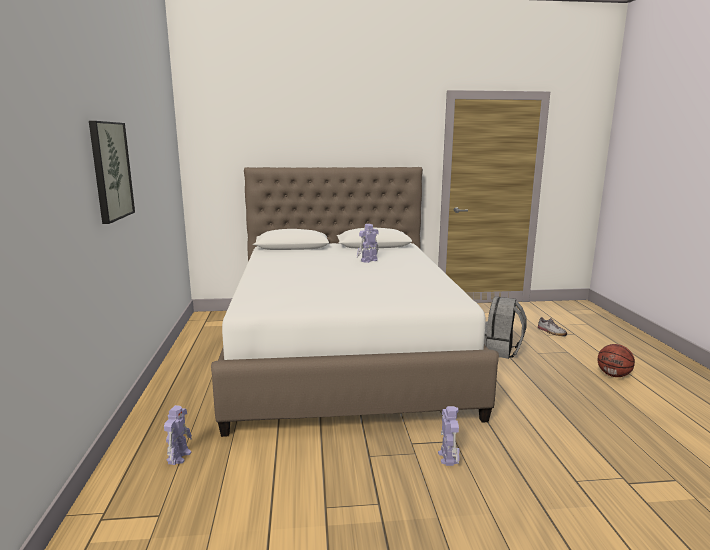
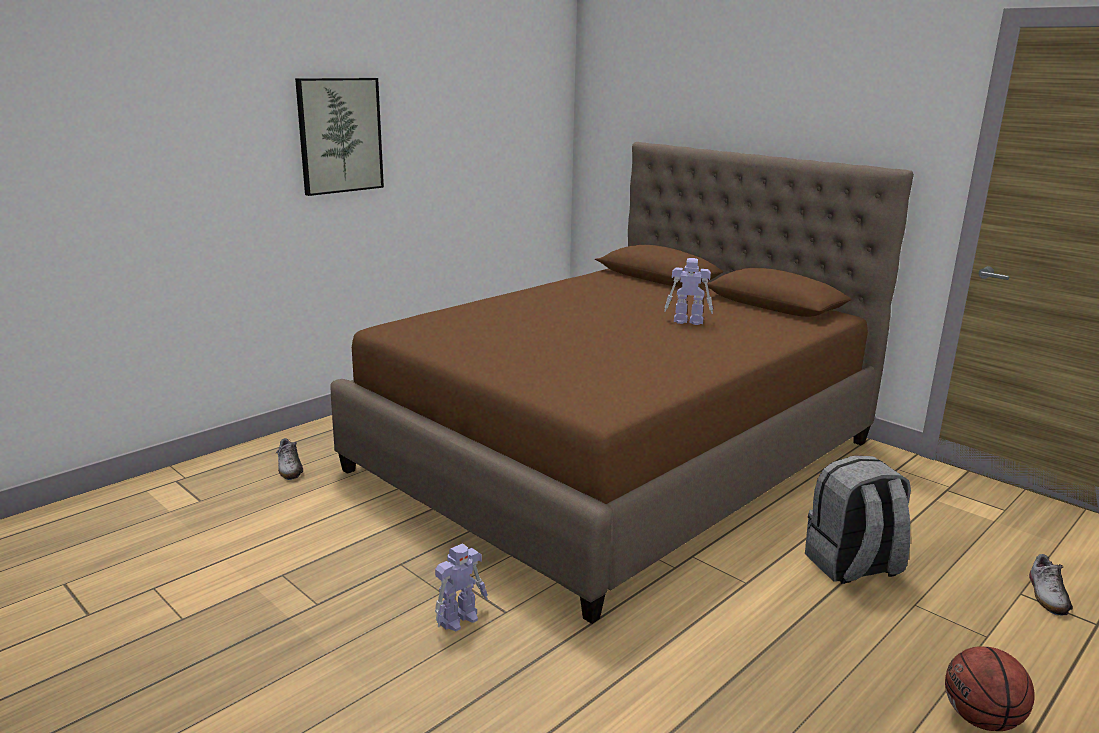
camera: 50 degrees right, 5 degrees up
(179, 456) = (289, 468): toy robot -> shoe
(344, 353) = (616, 456): white bed -> brown bed

